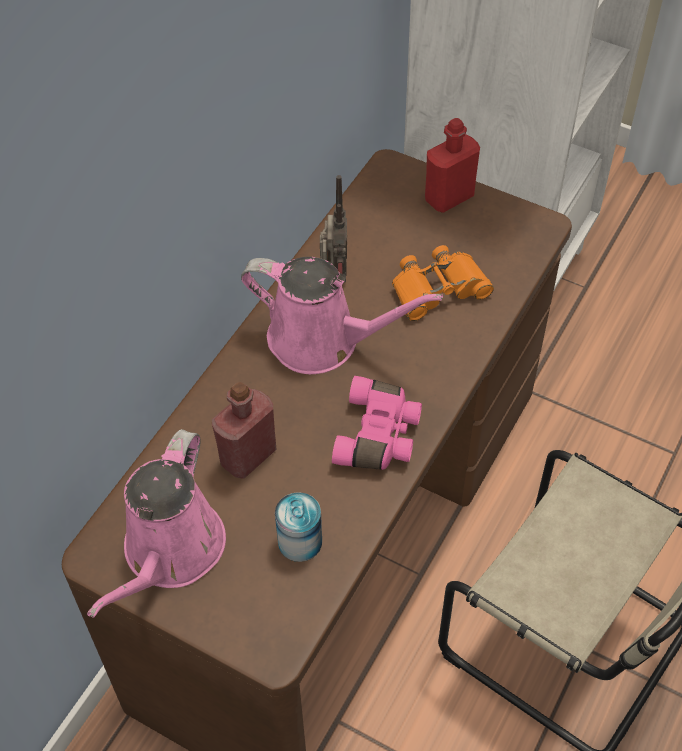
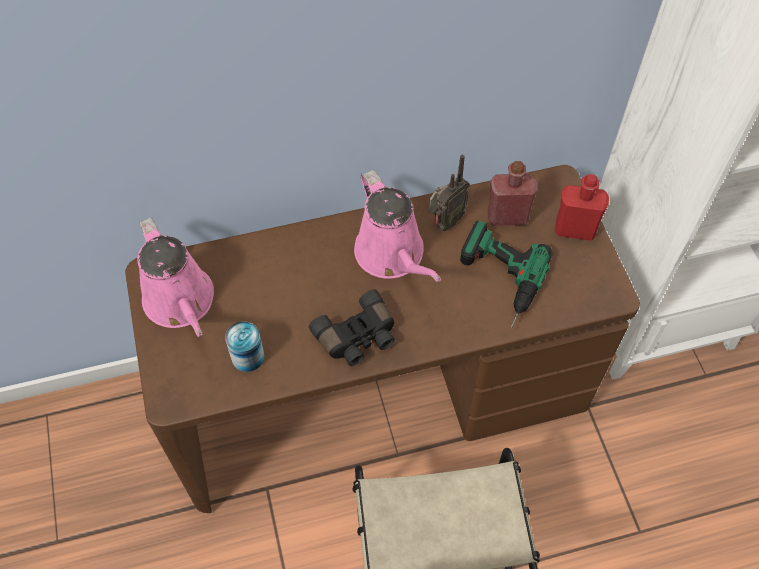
camera: 45 degrees right, 5 degrees up
(170, 553) = (181, 303): pink watering can -> pink watering can turned 90 degrees counterclockwise
(248, 456) = (277, 286): red bottle -> red bottle (507, 216)
(379, 435) = (358, 337): pink binoculars -> black binoculars
(438, 289) = (497, 281): orange binoculars -> power drill

